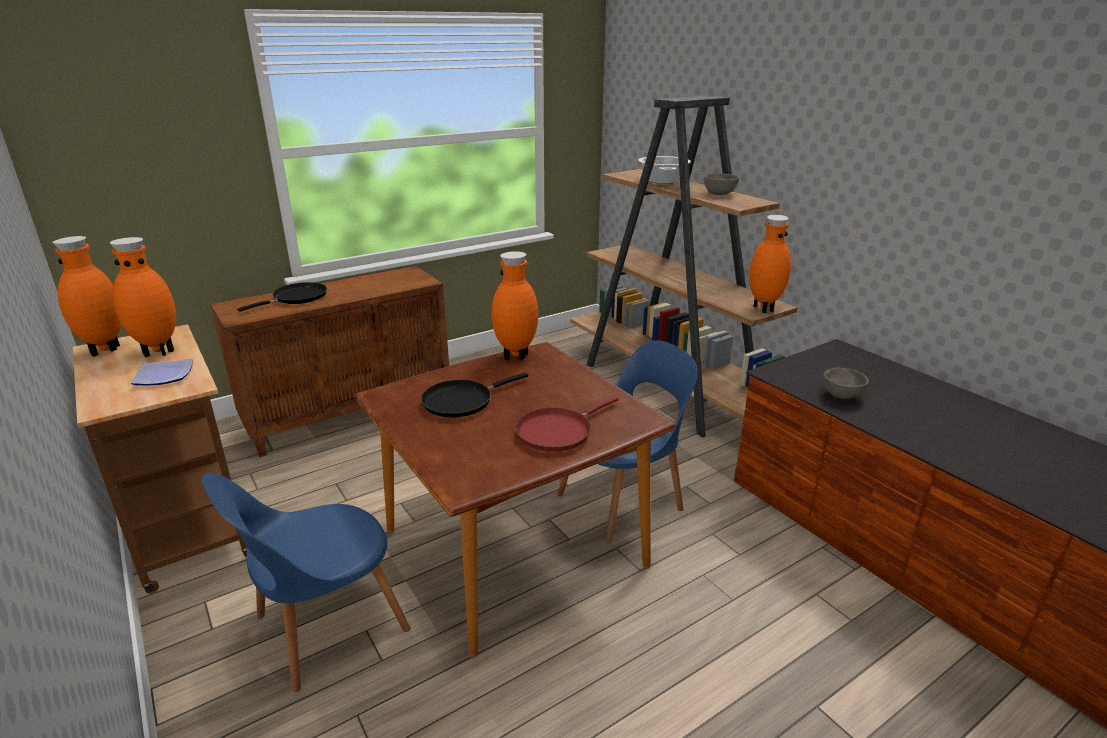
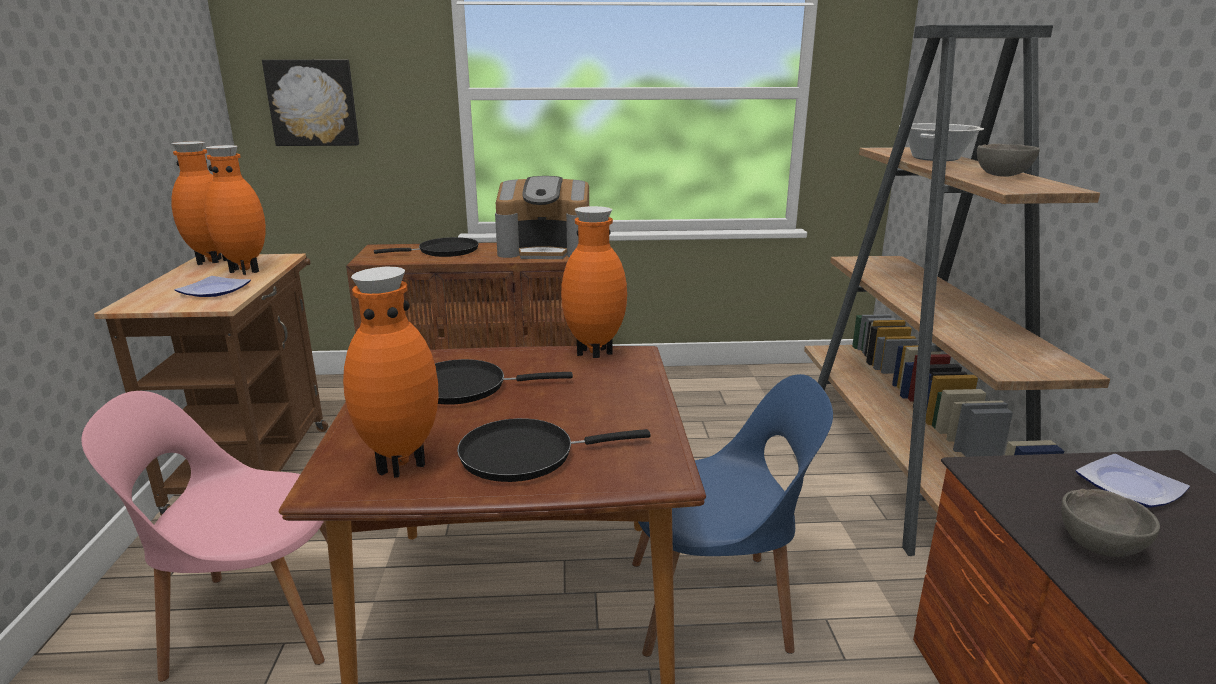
camera: 30 degrees right, 5 degrees down
(124, 175) = (313, 103): none -> picture
(325, 626) = (254, 619): blue chair -> pink chair
(383, 281) = (546, 250): none -> coffee machine
(558, 431) = (525, 455): red frying pan -> black frying pan
(763, 308) = (1037, 368): orange vase -> orange vase (400, 464)
(831, 363) = (1128, 485): none -> plate

